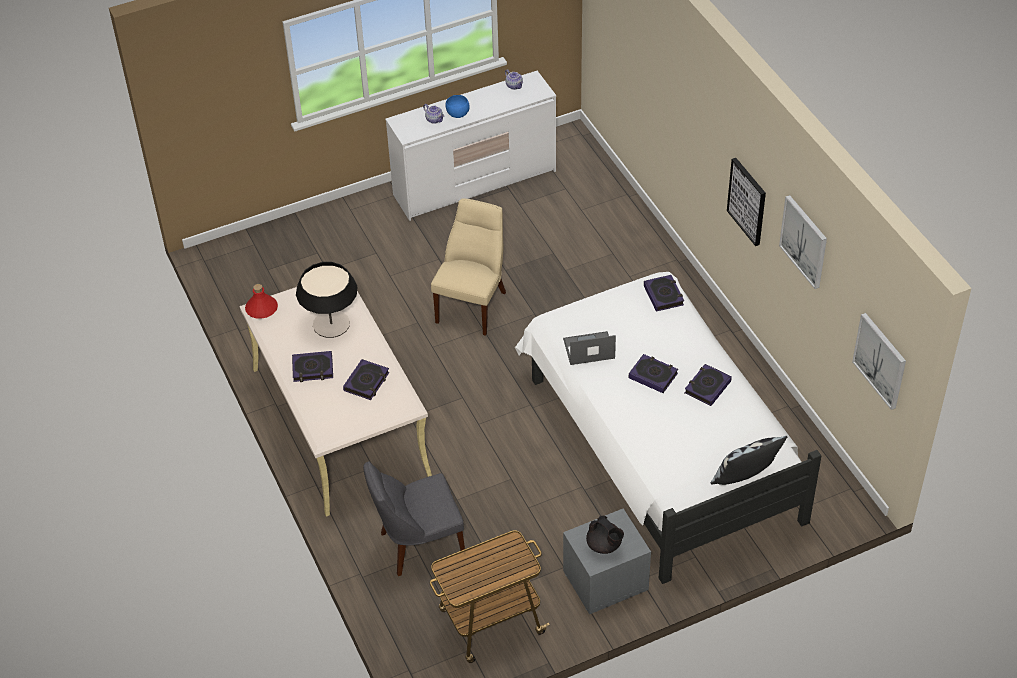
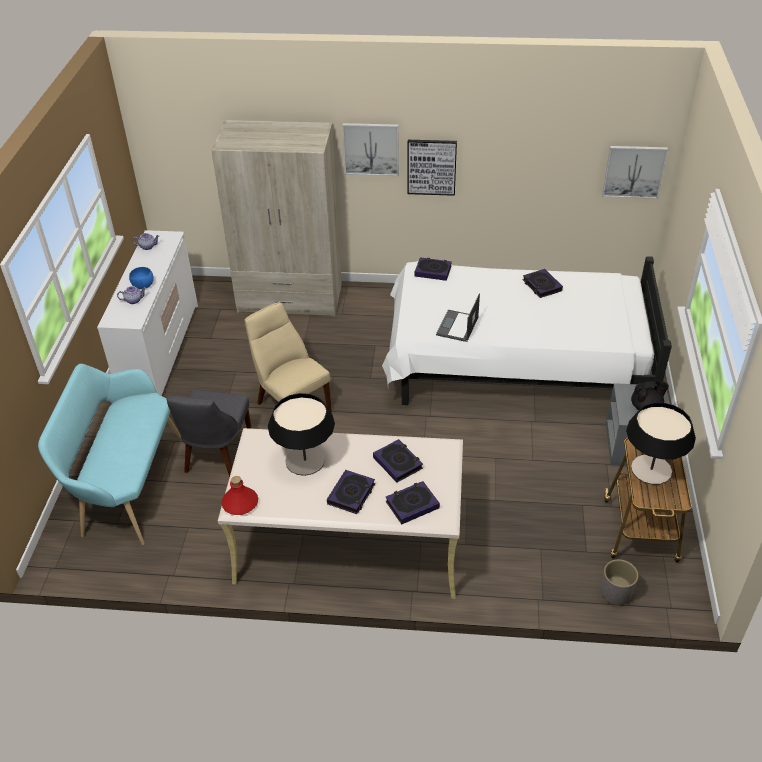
camera: 60 degrees left, 5 degrees down
(307, 252) = (126, 486): none -> turquoise bench
(402, 627) = (615, 593): none -> grey planter
(418, 545) = (529, 545): grey chair -> grey chair (216, 455)
(486, 561) = (651, 469): none -> table lamp
(622, 228) = (290, 298): none -> beige wardrobe
(653, 376) = (511, 306): book -> book (412, 505)
(745, 478) = (640, 303): pillow -> none
(804, 241) = (518, 144): picture -> picture (371, 149)

